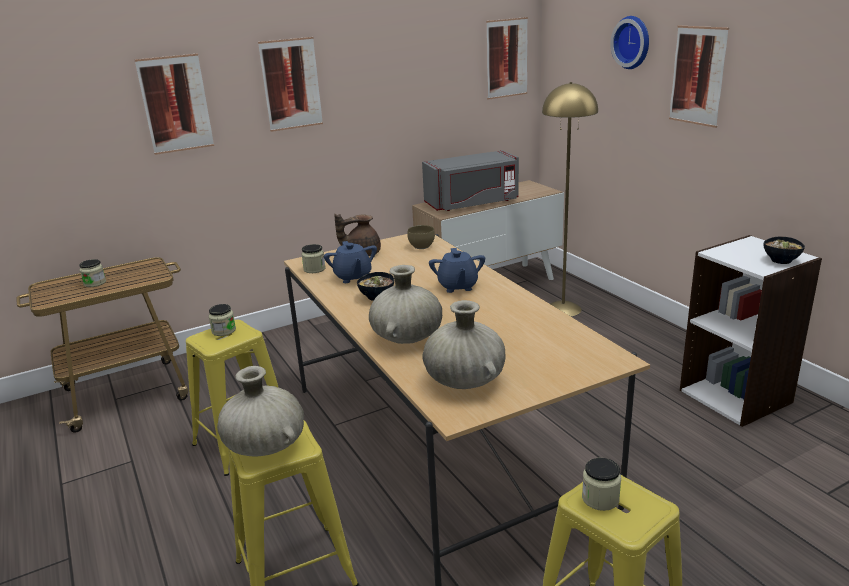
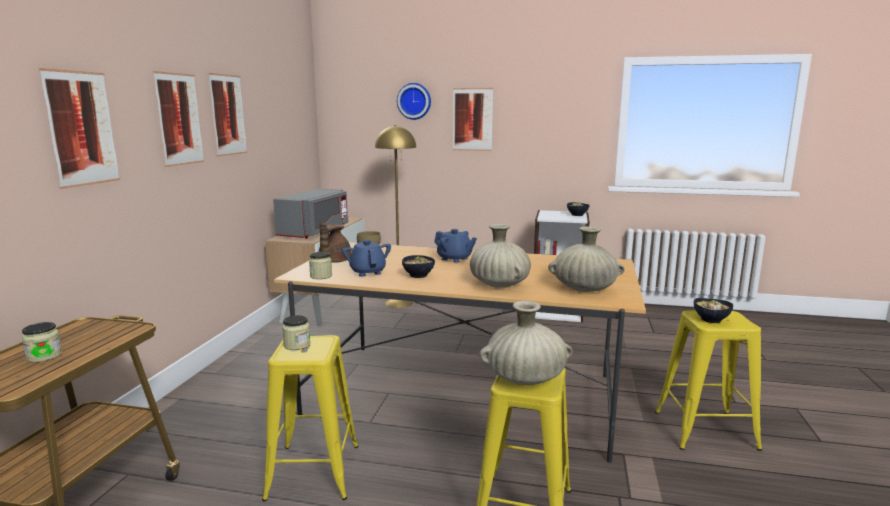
camera: 50 degrees left, 10 degrees down
(353, 277) = (368, 272): blue teapot -> blue teapot turned 135 degrees counterclockwise
(507, 58) = (303, 116): picture -> picture (228, 115)
(600, 498) = (711, 320): jar -> bowl

